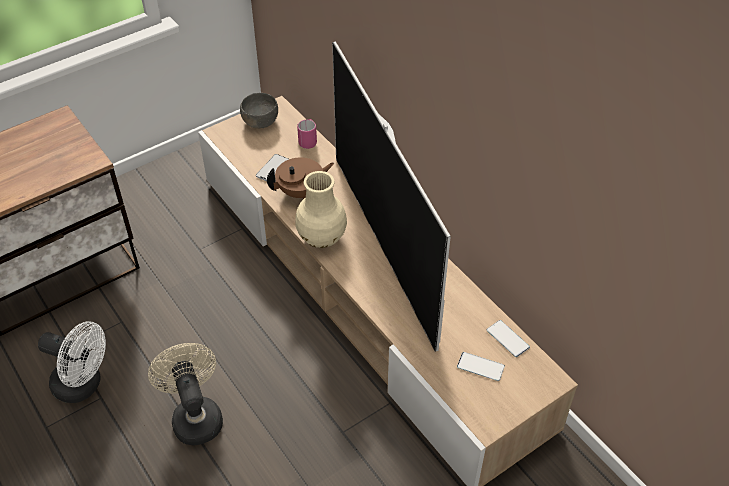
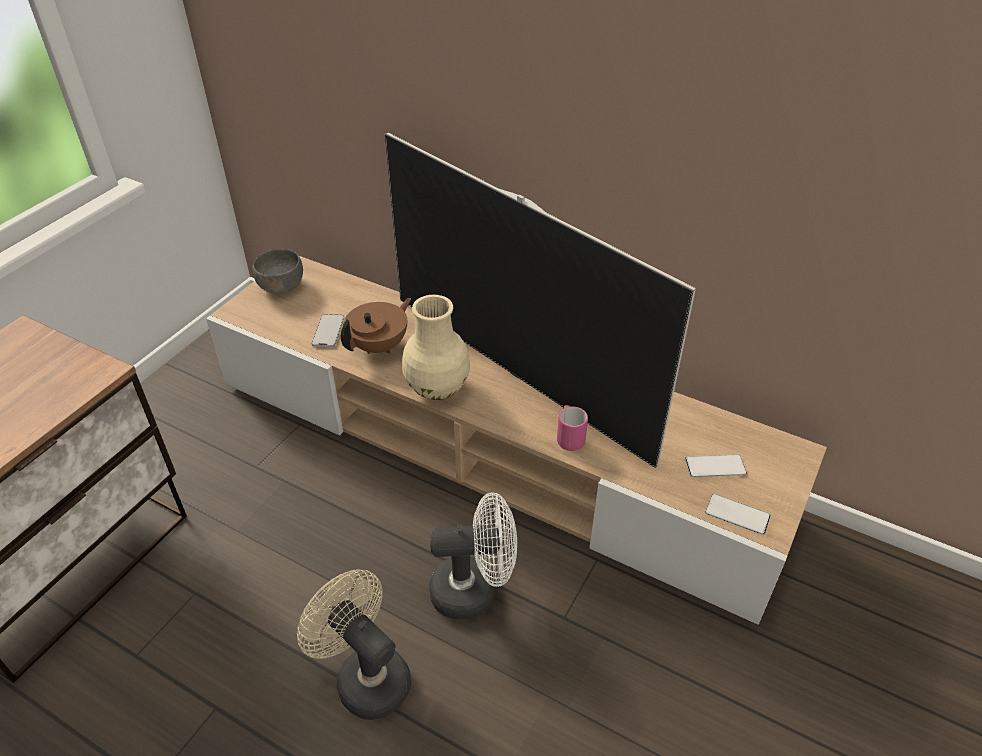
camera: 25 degrees left, 5 degrees down
(84, 385) = (182, 700): white fan -> white fan (474, 590)
(308, 141) = (354, 290): pink mug -> pink mug (569, 437)
(507, 338) = (721, 425): phone -> phone (737, 514)

